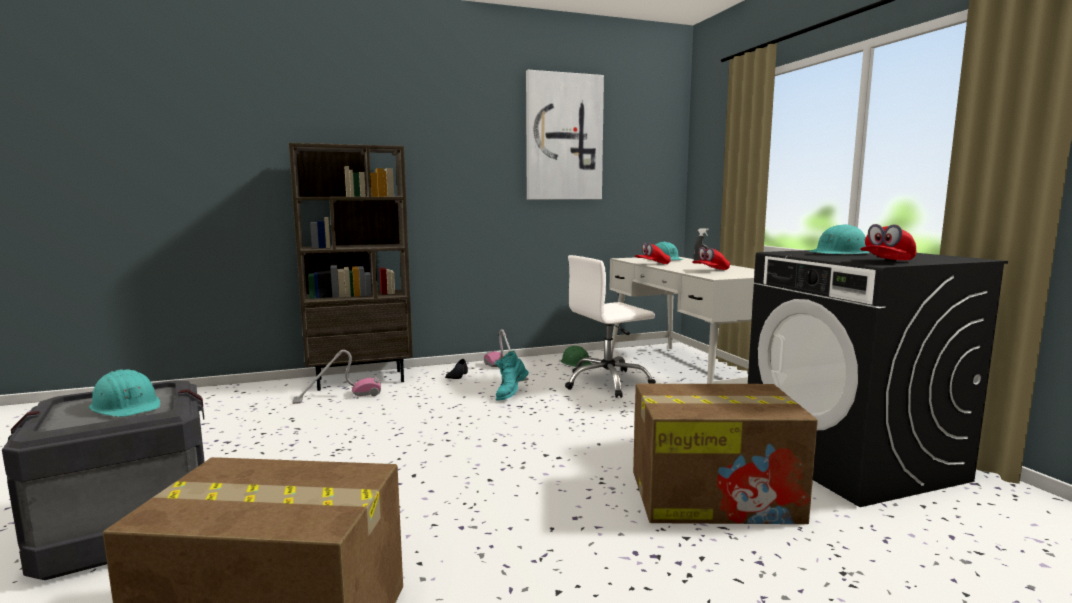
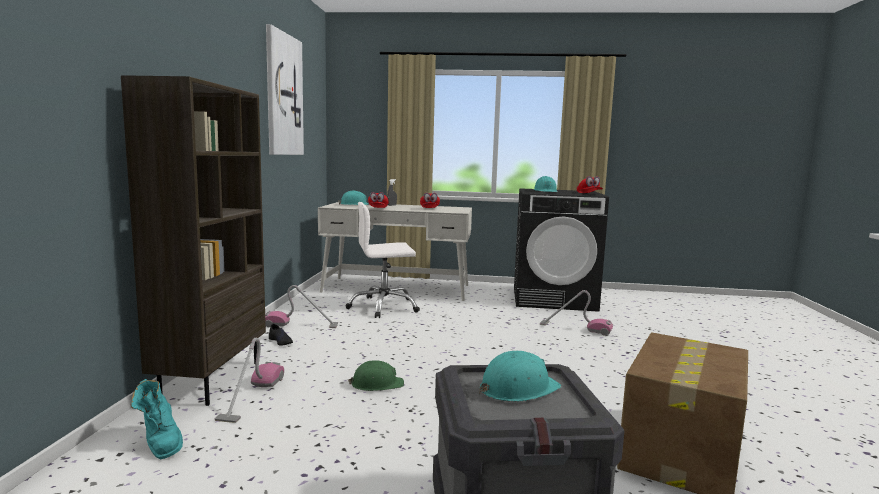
camera: 65 degrees left, 0 degrees up
(510, 394) = (364, 334): turquoise boot -> turquoise boot (160, 443)
(577, 363) = (324, 304): green hard hat -> green hard hat (377, 384)
(607, 383) = (384, 307): white office chair -> white office chair turned 75 degrees clockwise
(715, 496) = (575, 328): cardboard box -> vacuum cleaner

